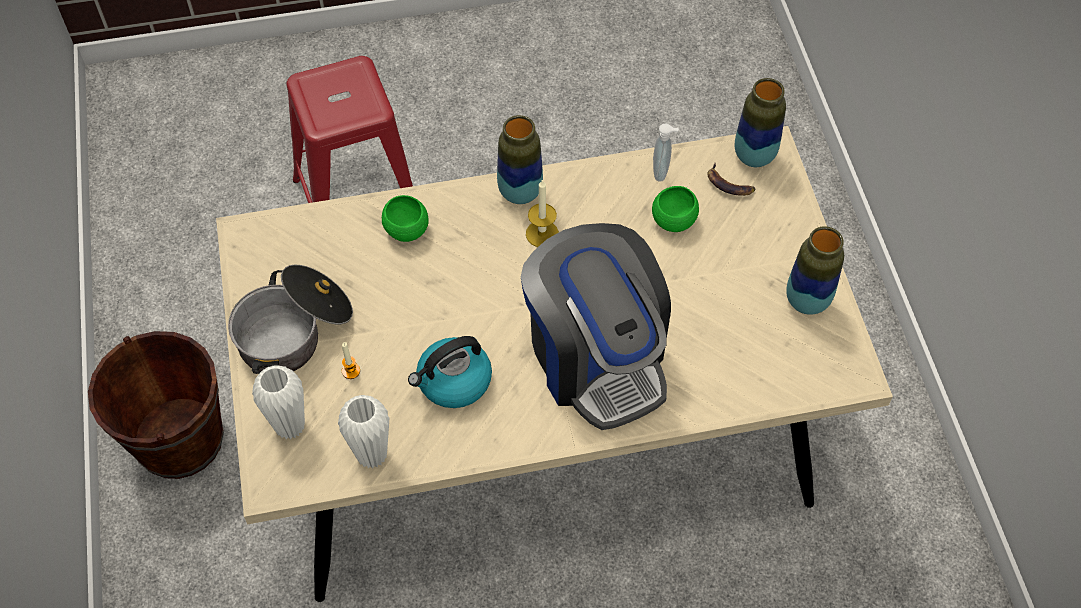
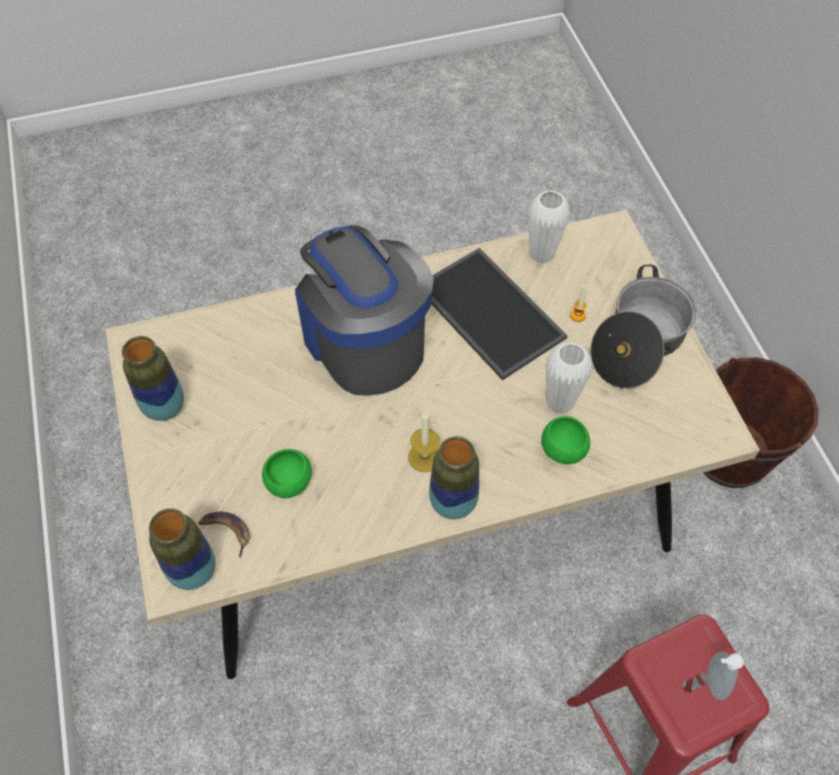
camera: 175 degrees right, 0 degrees up
(290, 426) = (614, 270): white vase -> white vase (559, 403)
(453, 382) = (487, 312): kettle -> tray
(662, 172) = (299, 541): soap dispenser -> soap dispenser (712, 682)

